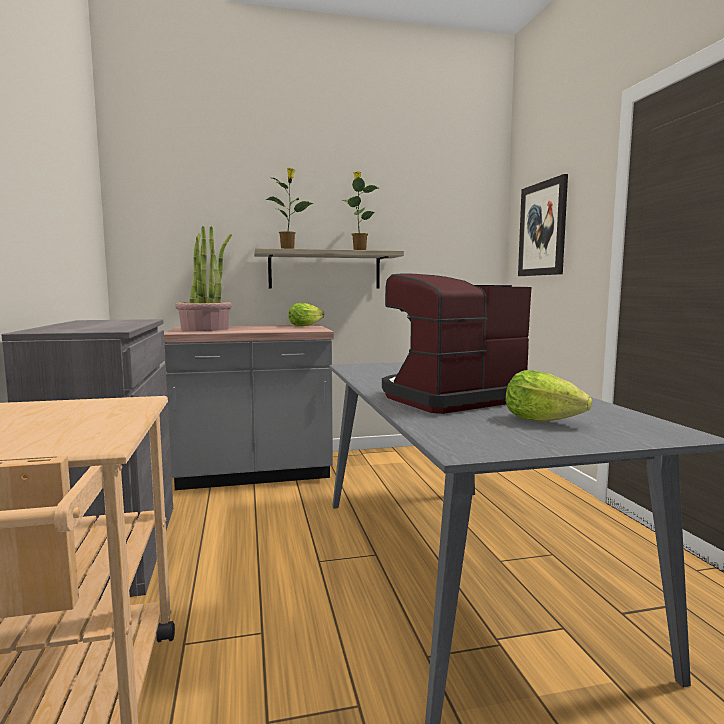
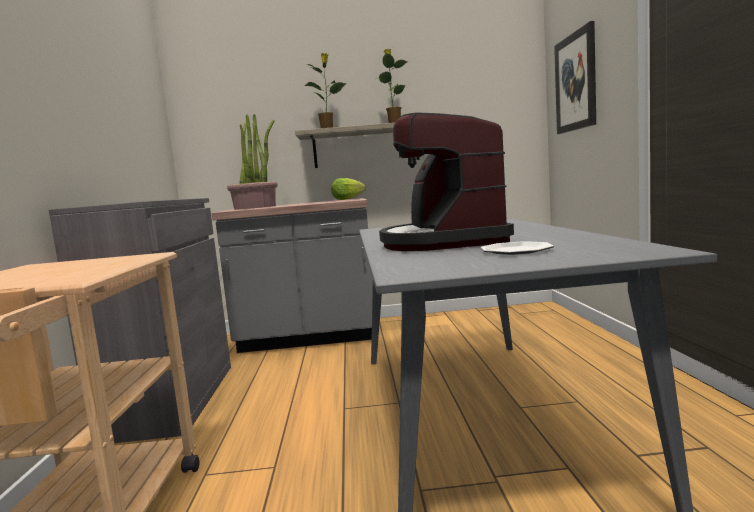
camera: 10 degrees right, 0 degrees up
(449, 398) = (443, 242): coffee machine -> coffee machine turned 75 degrees counterclockwise
(541, 420) = (516, 251): lettuce -> plate

